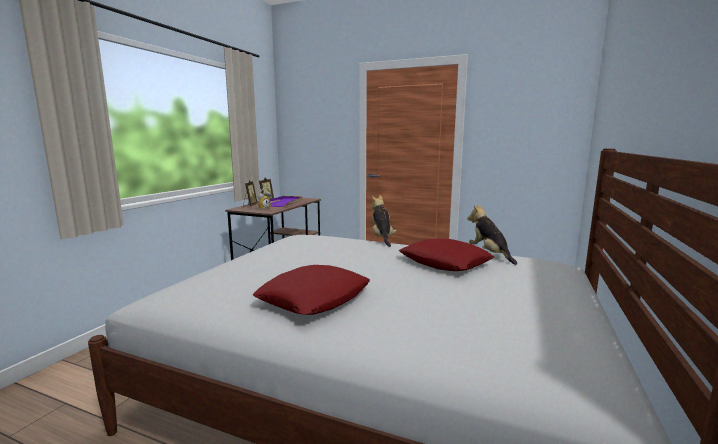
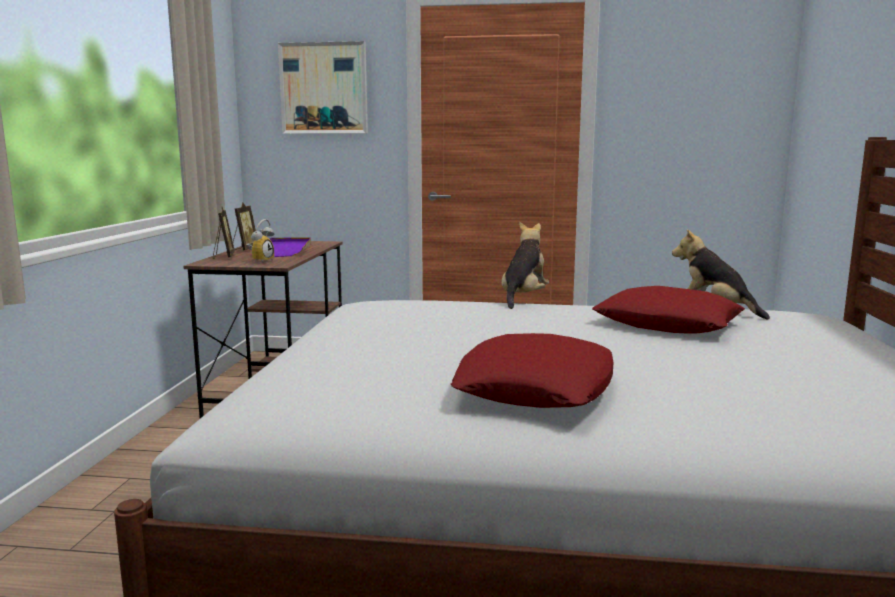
camera: 15 degrees left, 0 degrees up
(317, 117) = (324, 88): none -> picture
(382, 239) = (523, 298): plush toy -> plush toy turned 45 degrees clockwise

